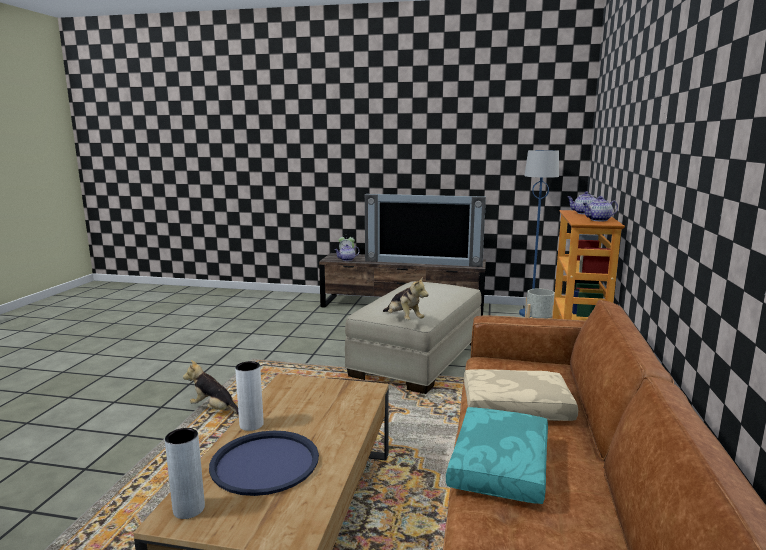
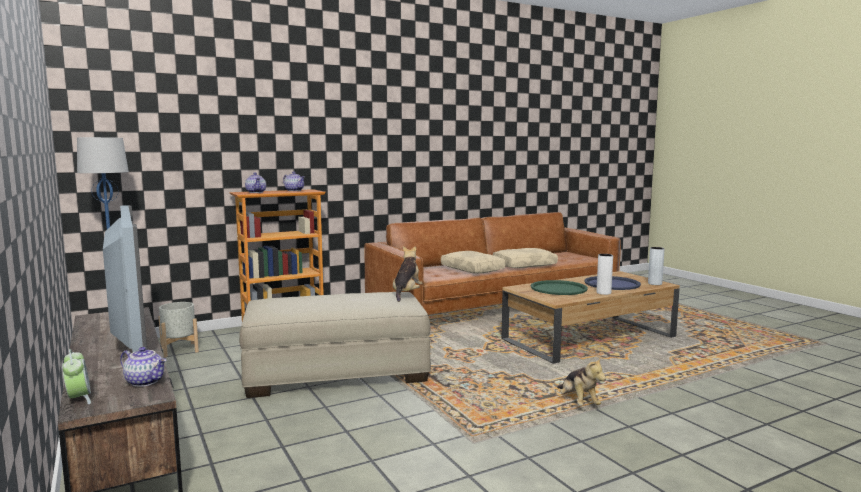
camera: 130 degrees left, 5 degrees down
(320, 408) = (558, 289): none -> green tray
(501, 466) = (524, 265): turquoise pillow -> beige pillow

